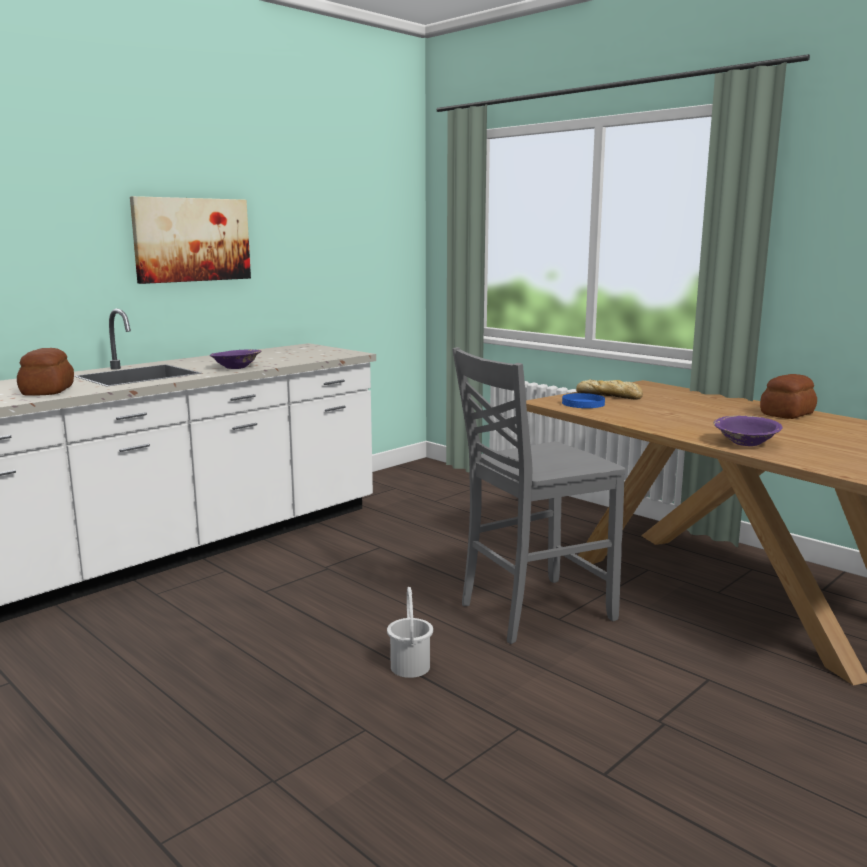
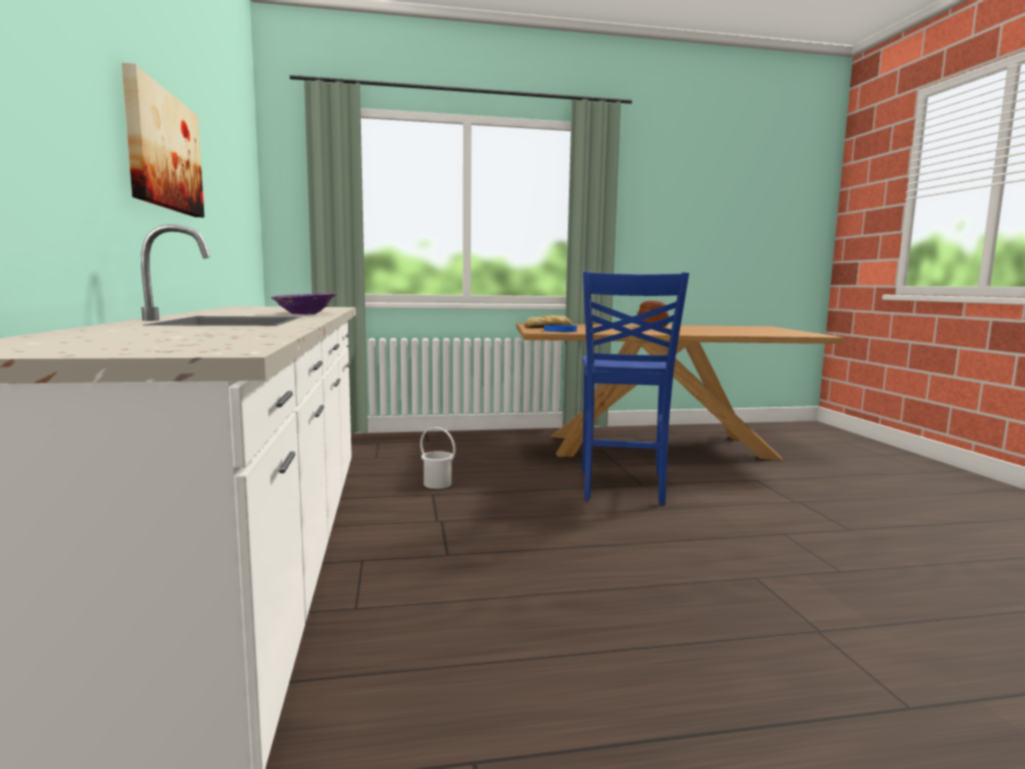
camera: 55 degrees left, 5 degrees down
(46, 391) = (232, 331): bread -> none
(409, 667) = (668, 539): white bucket -> white bucket (437, 484)
(532, 611) = (622, 487): grey chair -> blue chair
(745, 443) = (706, 333): purple bowl -> none

